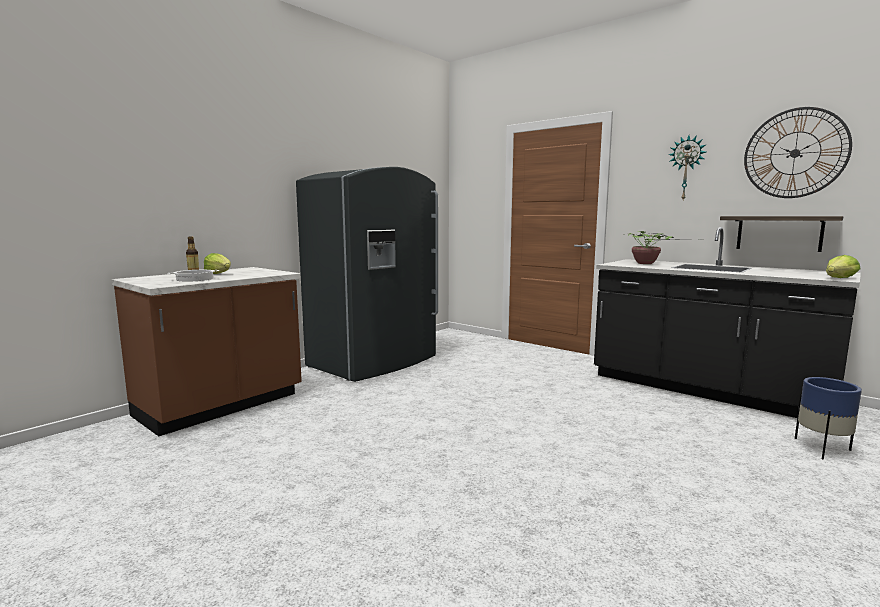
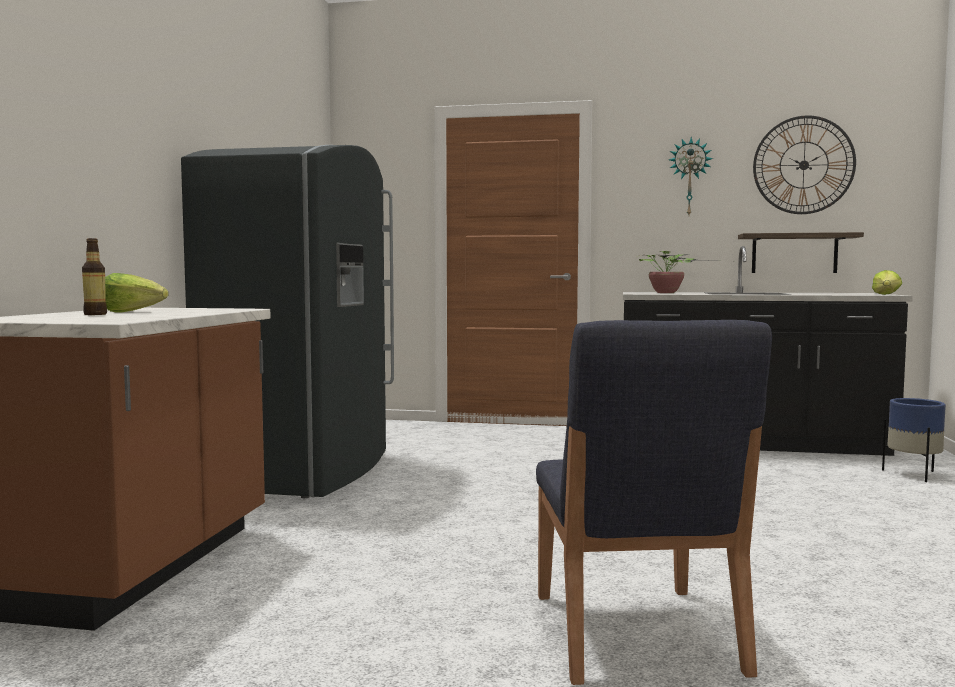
camera: 30 degrees left, 5 degrees down
(195, 279) = (130, 316): cooking pot -> none
(367, 519) = (634, 634): none -> blue chair

